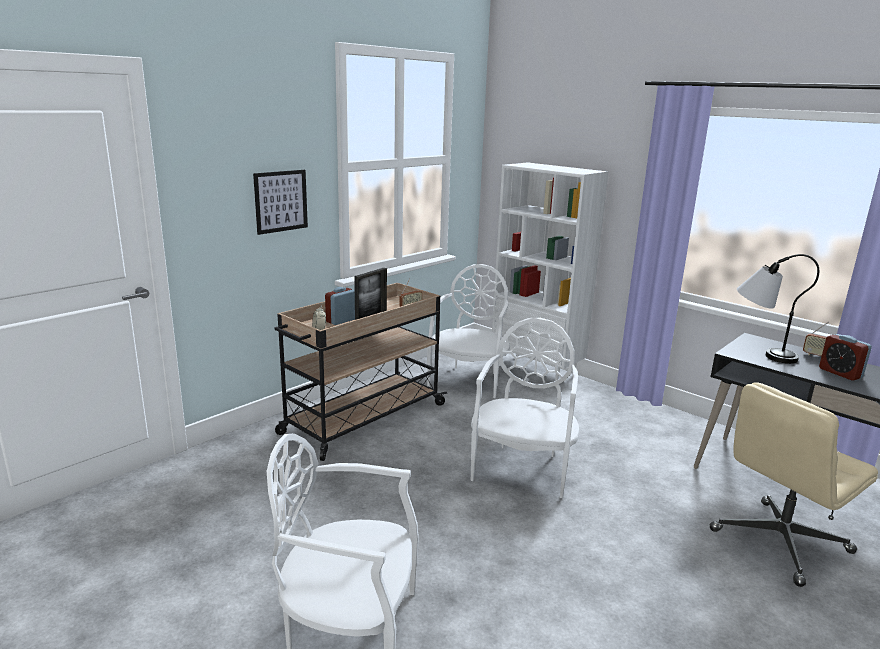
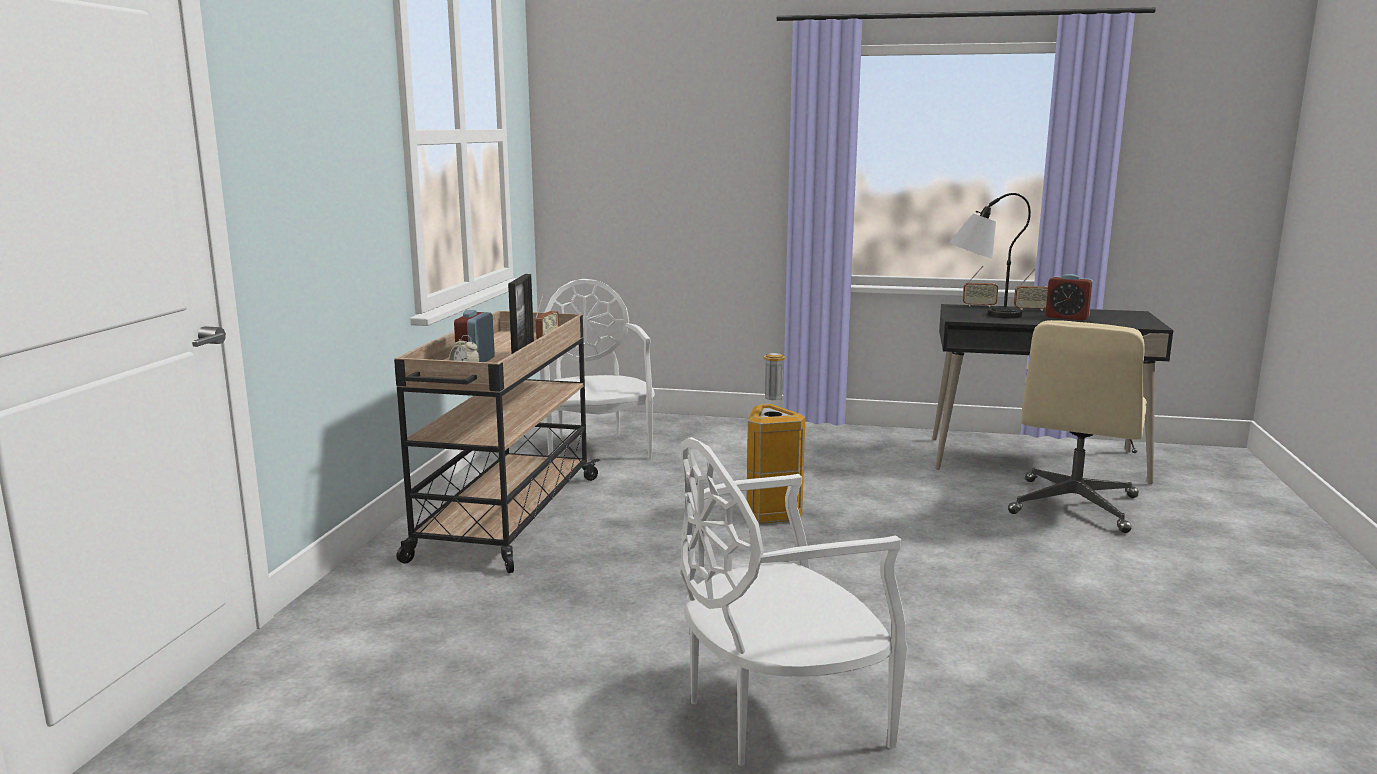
camera: 30 degrees left, 5 degrees down
(281, 201) = (352, 186): picture -> none
(522, 468) = (770, 514): white chair -> trash can
(537, 370) = (666, 422): white bookcase -> none
(775, 342) = (979, 306): none -> radio

